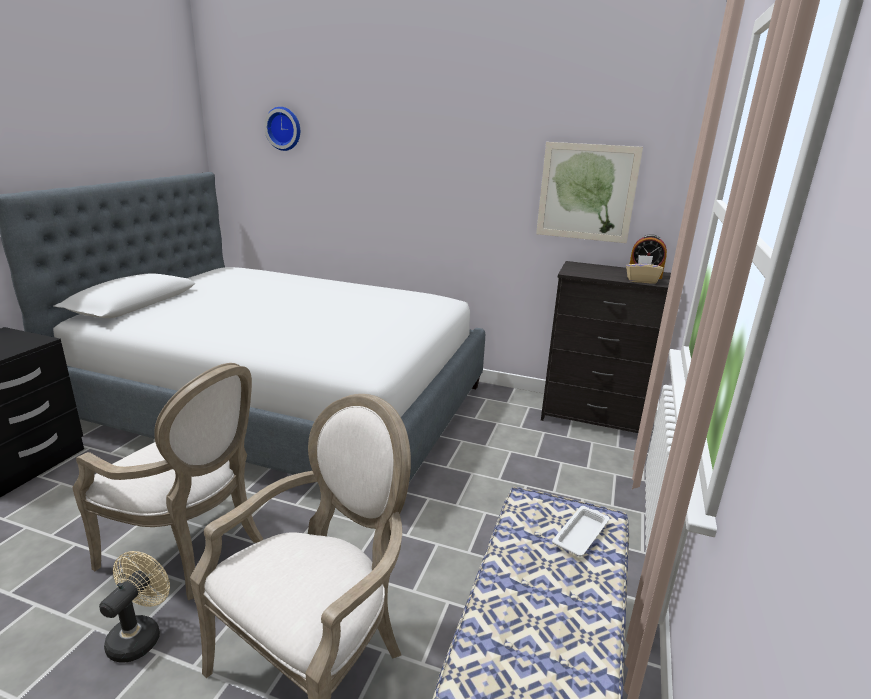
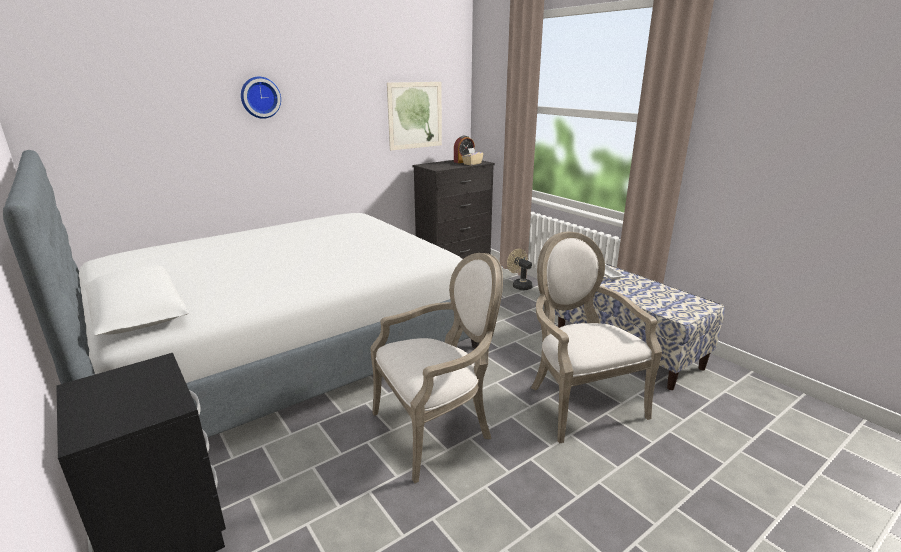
camera: 55 degrees left, 0 degrees up
(139, 635) = (508, 465): beige fan -> beige fan (519, 285)
(284, 129) = (134, 87): wall clock -> wall clock (260, 97)

